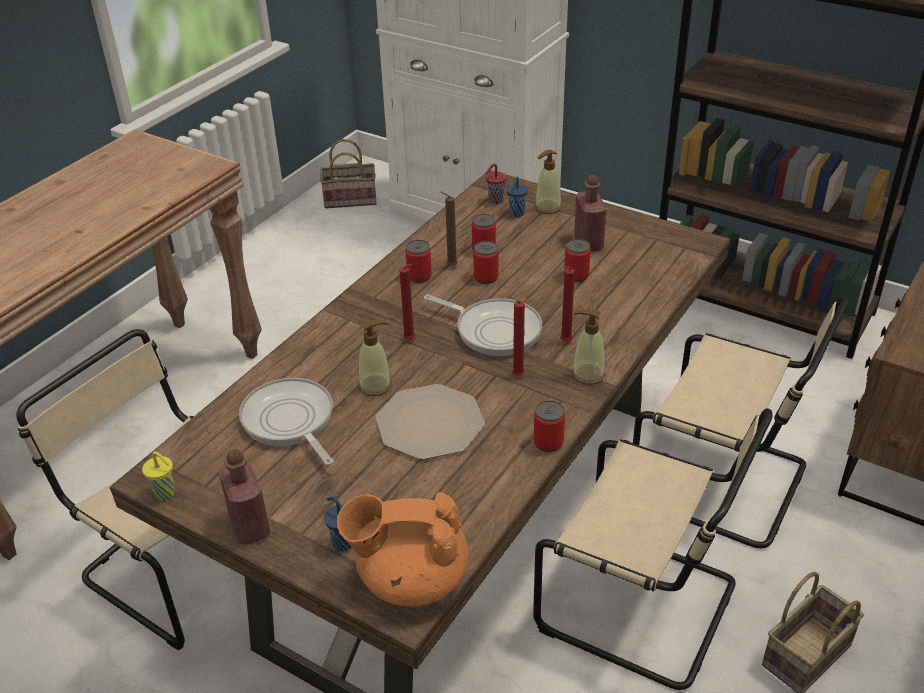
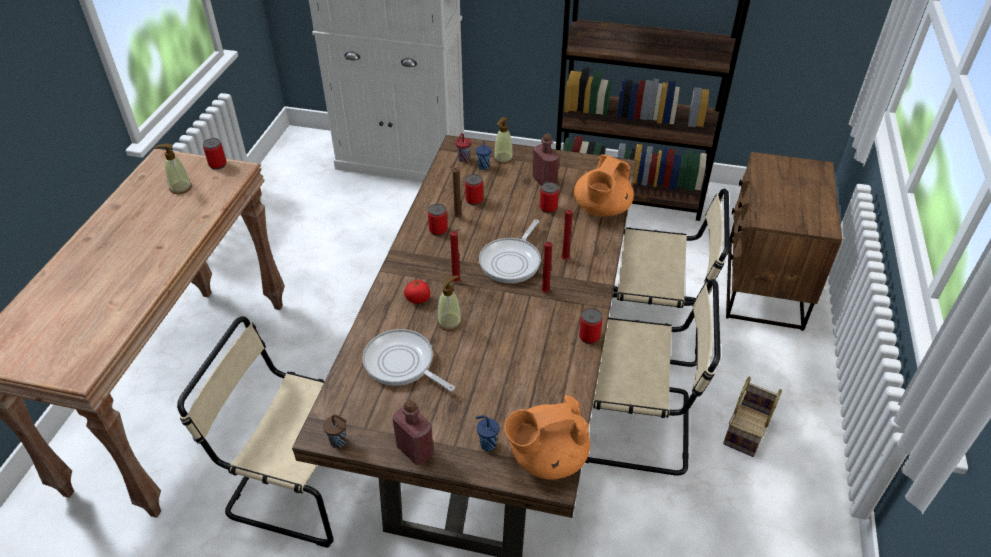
camera: 20 degrees left, 5 degrees up
(166, 494) = (339, 442): yellow cup -> brown cup
(351, 199) = (300, 164): basket -> none
(351, 350) = (418, 299): none -> tomato
(431, 423) = (503, 341): plate -> none
(486, 278) = (486, 222): can -> can (217, 165)
(494, 330) = (512, 261): frying pan -> frying pan turned 105 degrees clockwise
(588, 374) = (591, 281): soap dispenser -> soap dispenser (180, 188)
(648, 290) = (601, 209): none -> orange teapot

